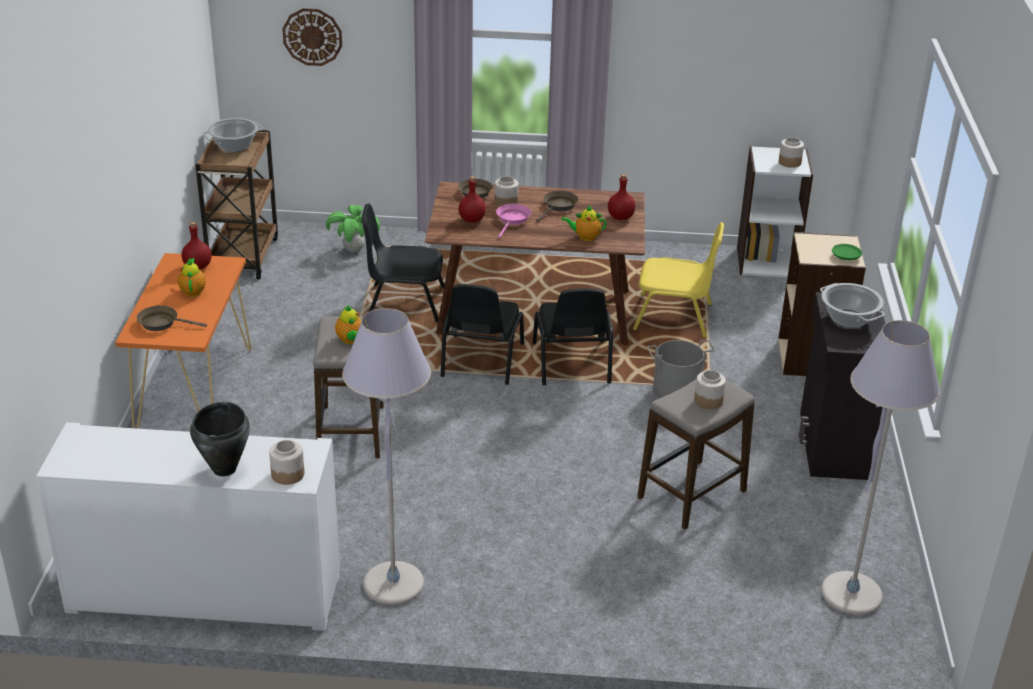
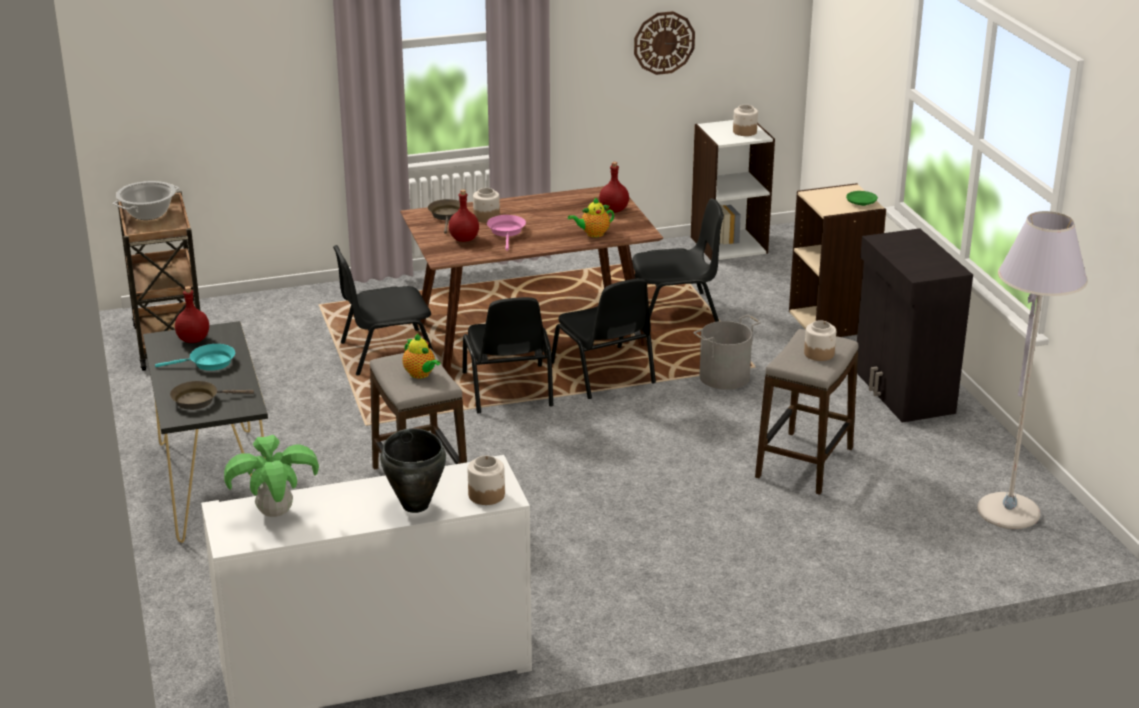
camera: 20 degrees left, 5 degrees down
(193, 291) = (208, 363): teapot -> turquoise frying pan
(195, 390) = (215, 483): orange console table -> black console table
(312, 36) = (214, 75): wall clock -> wall clock (664, 42)
(353, 250) = (291, 314): potted plant -> potted plant (274, 513)
(393, 584) = (571, 612): grey floor lamp -> none
(558, 207) = (544, 211): brown frying pan -> none
(674, 317) = (674, 311): yellow chair -> black chair
(848, 319) = (909, 252): cooking pot -> none

